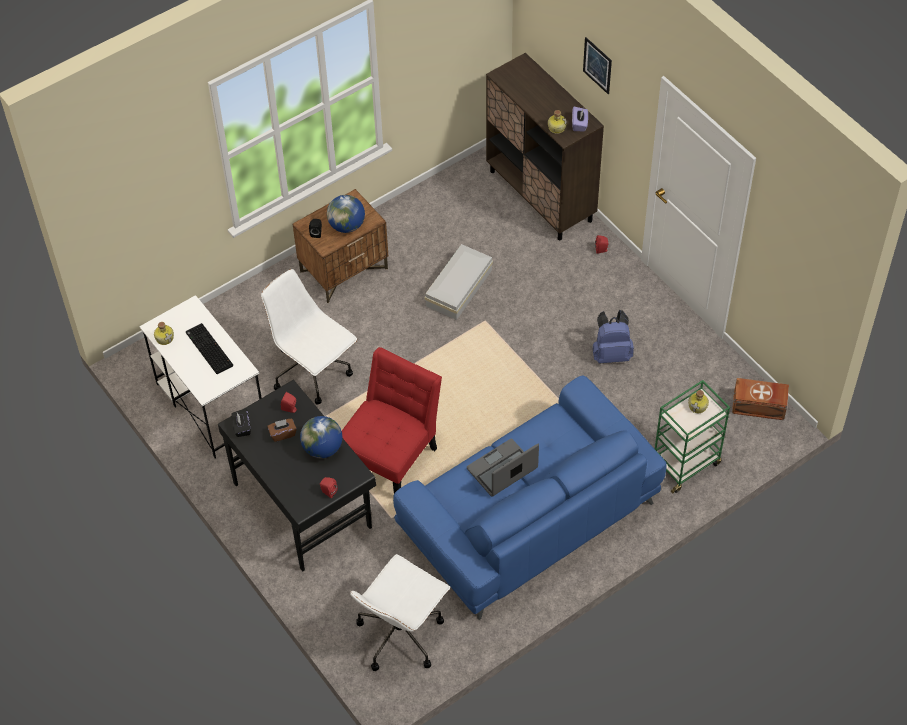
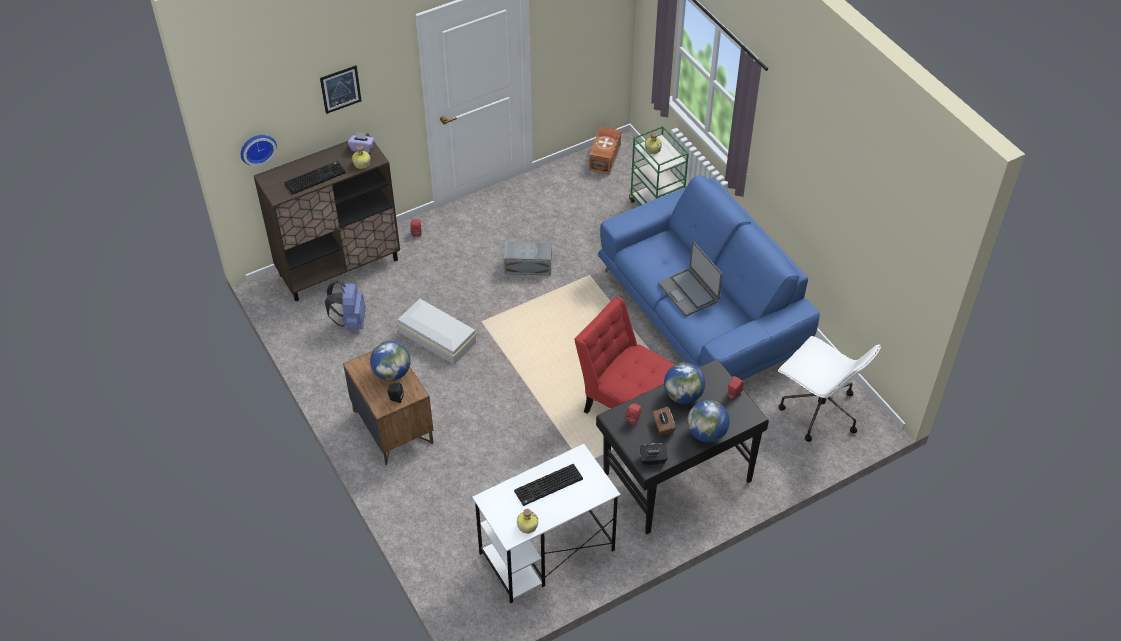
camera: 85 degrees left, 5 degrees down
(276, 470) = (706, 433): none -> globe
(313, 372) = (519, 460): white office chair -> none
(530, 97) = (315, 177): none -> keyboard
(536, 36) = (257, 148): none -> wall clock
(569, 352) = (529, 266): none -> grey storage box
(611, 354) = (535, 239): blue backpack -> blue backpack (350, 321)

